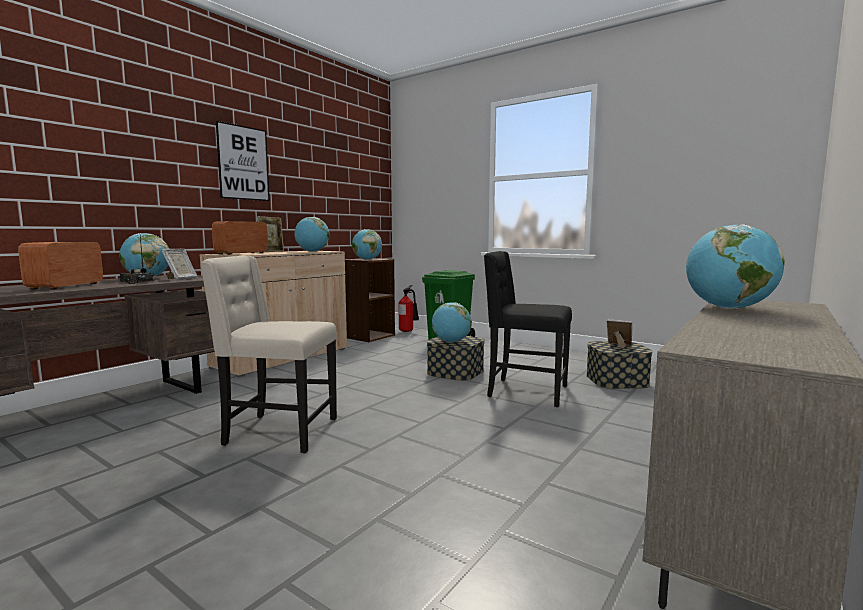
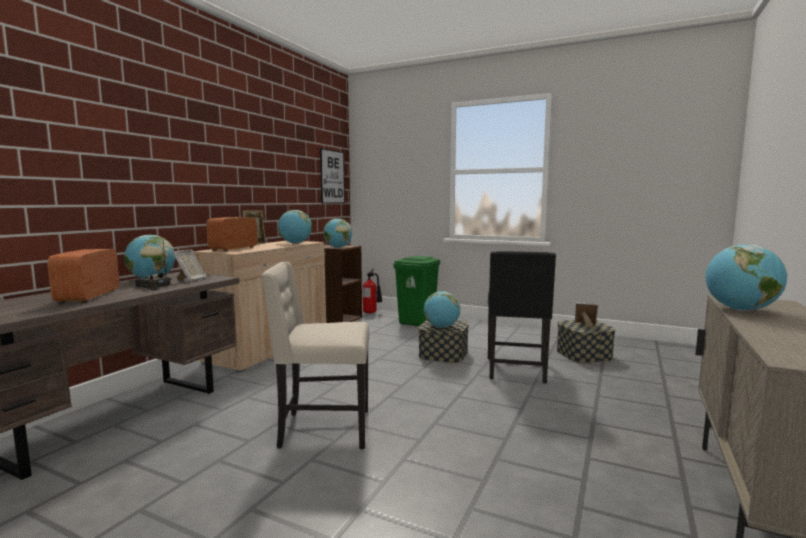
camera: 10 degrees left, 0 degrees up
(243, 163) = (229, 158): picture -> picture (332, 177)
(525, 392) = (517, 371): black chair -> black chair turned 90 degrees counterclockwise

